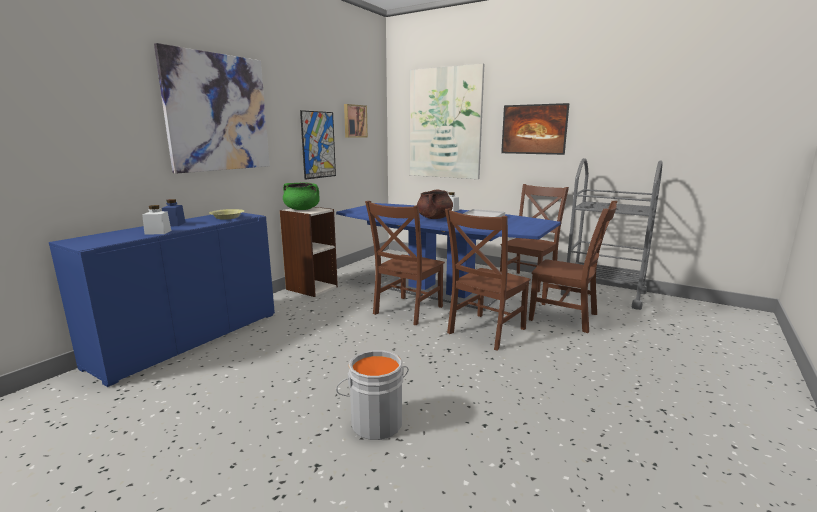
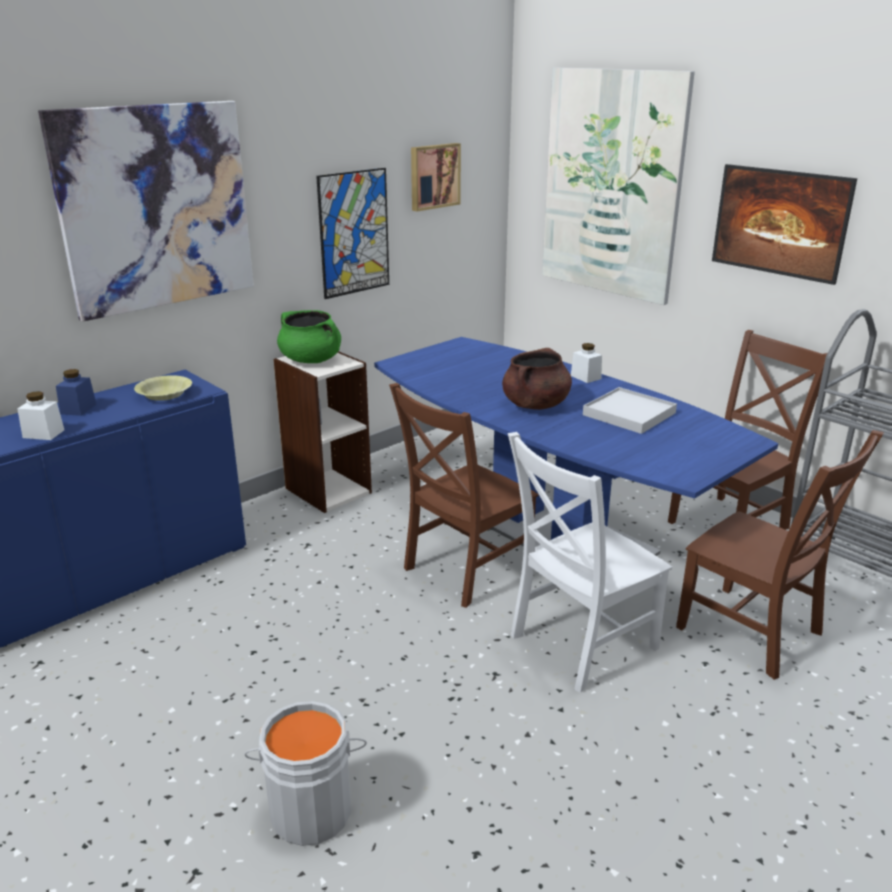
camera: 15 degrees right, 10 degrees up
(484, 332) = (578, 644): brown chair -> white chair

